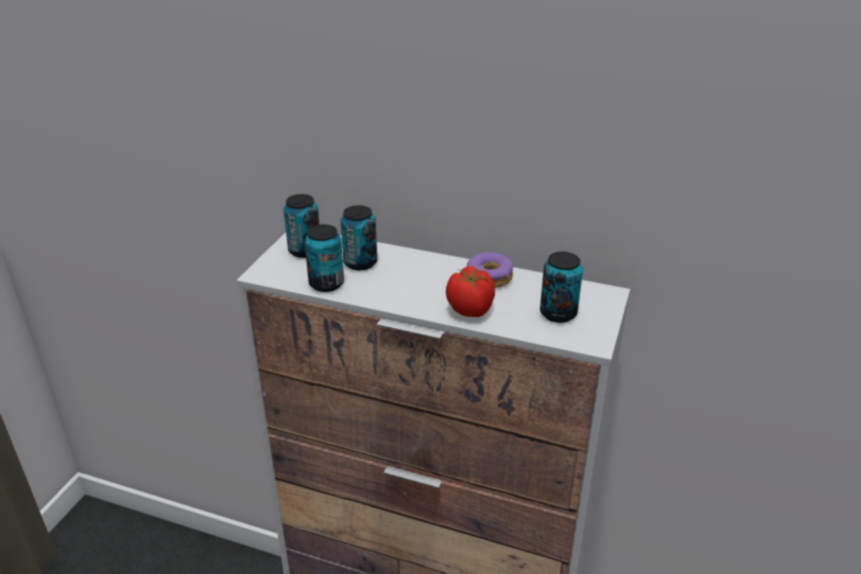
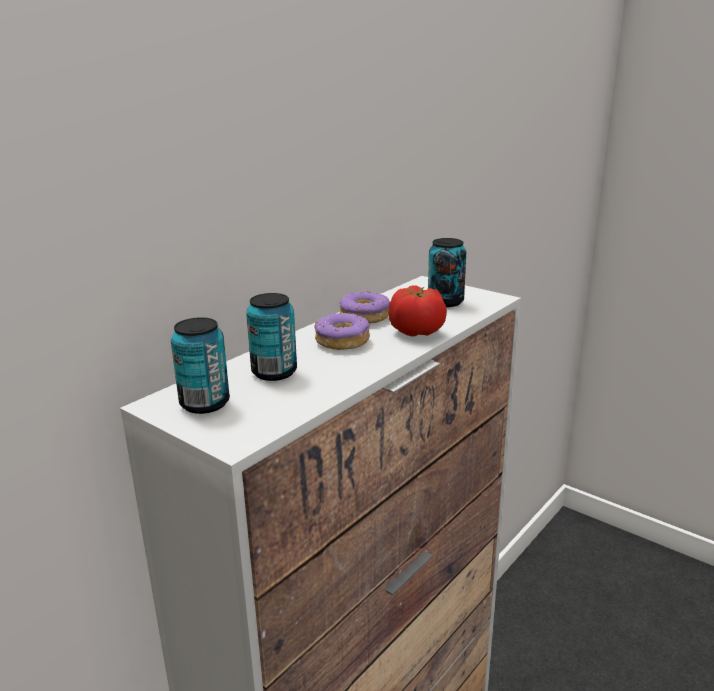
camera: 70 degrees left, 10 degrees down
(326, 283) = (305, 397): can -> none
(430, 278) = (342, 341): none -> donut

